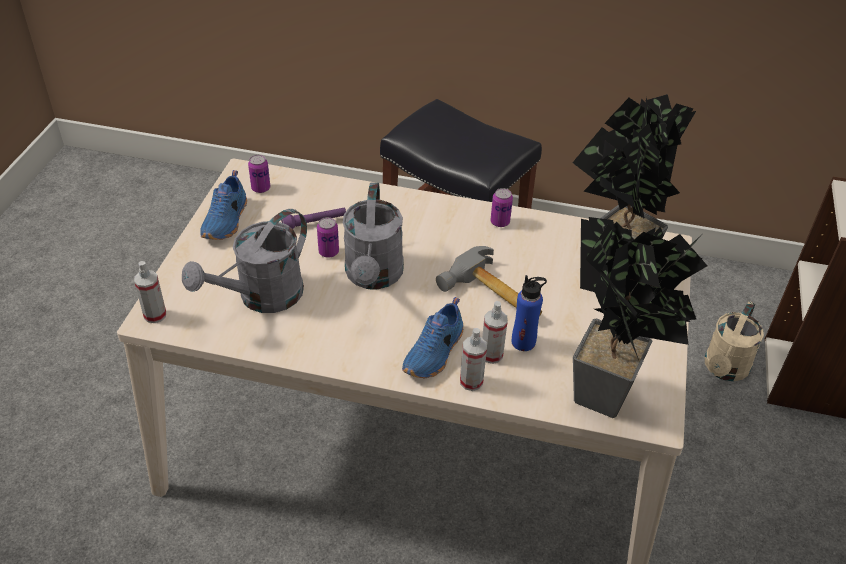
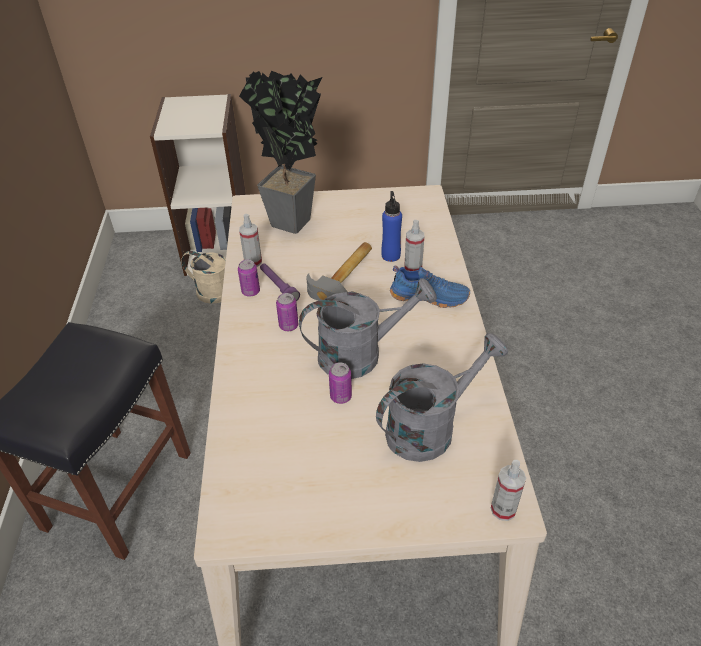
camera: 105 degrees left, 0 degrees up
(227, 221) = (326, 508): blue shoe -> none
(261, 188) = (253, 497): can -> can (288, 326)
(261, 298) = (430, 427): grey watering can -> grey watering can turned 60 degrees counterclockwise
(314, 223) = (300, 423): purple flashlight -> purple flashlight (278, 287)
(471, 381) = (445, 273): spray bottle -> spray bottle (253, 262)
(607, 403) = (424, 213): potted plant -> none

